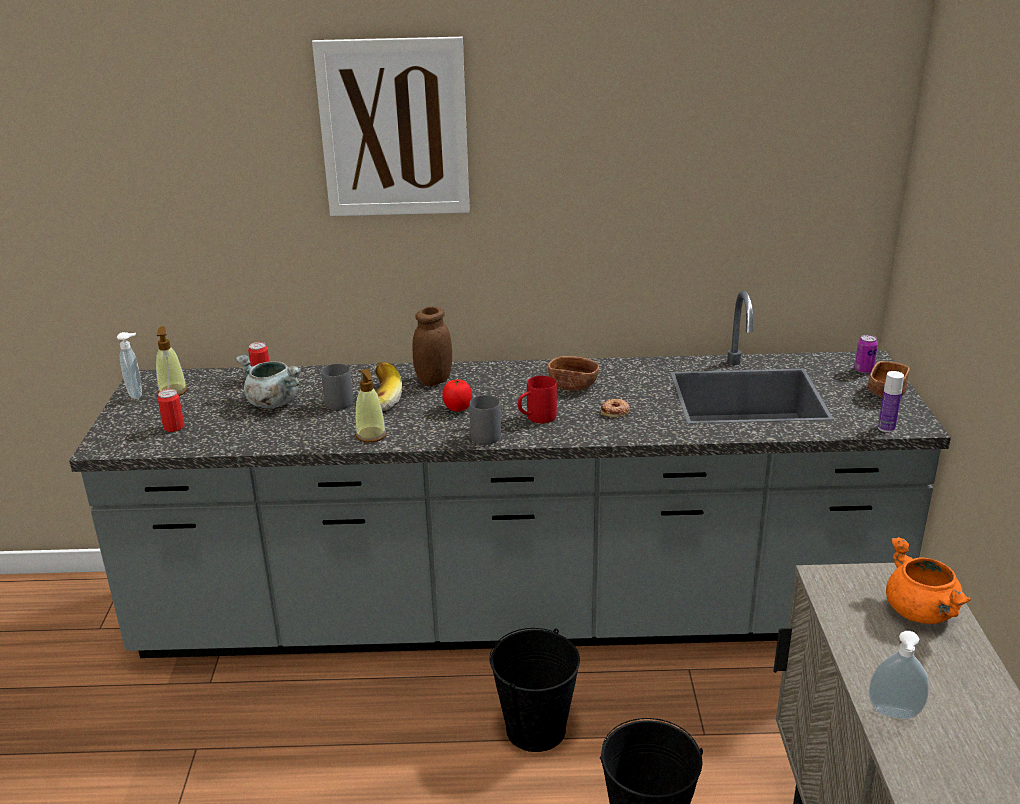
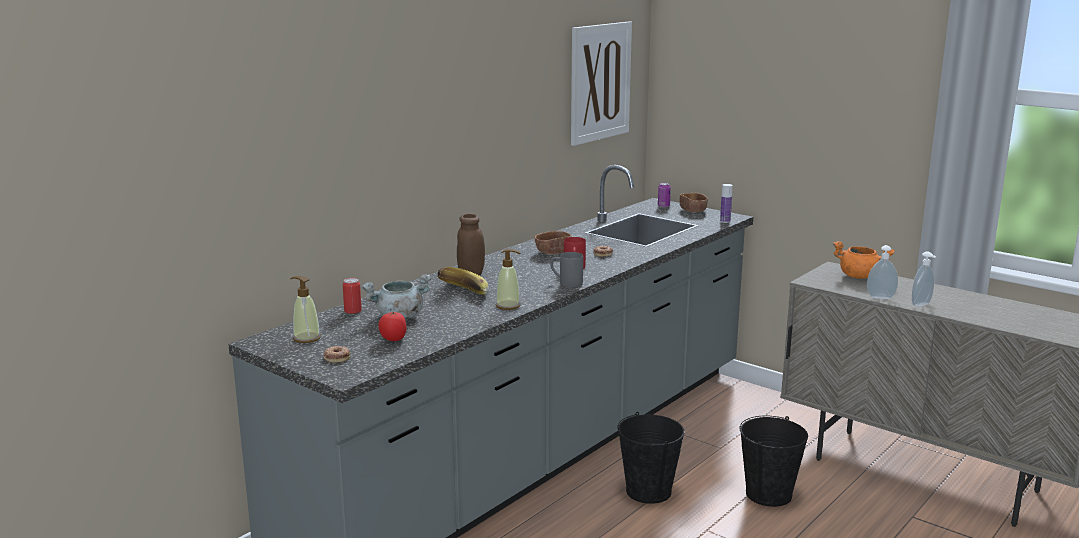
camera: 50 degrees left, 10 degrees down
(137, 393) = (281, 349): soap dispenser -> soap dispenser (880, 297)
(143, 423) = (337, 357): none -> donut
(174, 427) = (368, 350): can -> none
(339, 400) = (440, 301): grey mug -> none
(394, 128) = (418, 77): picture -> picture (600, 82)
(457, 408) = (521, 280): tomato -> tomato (393, 339)

